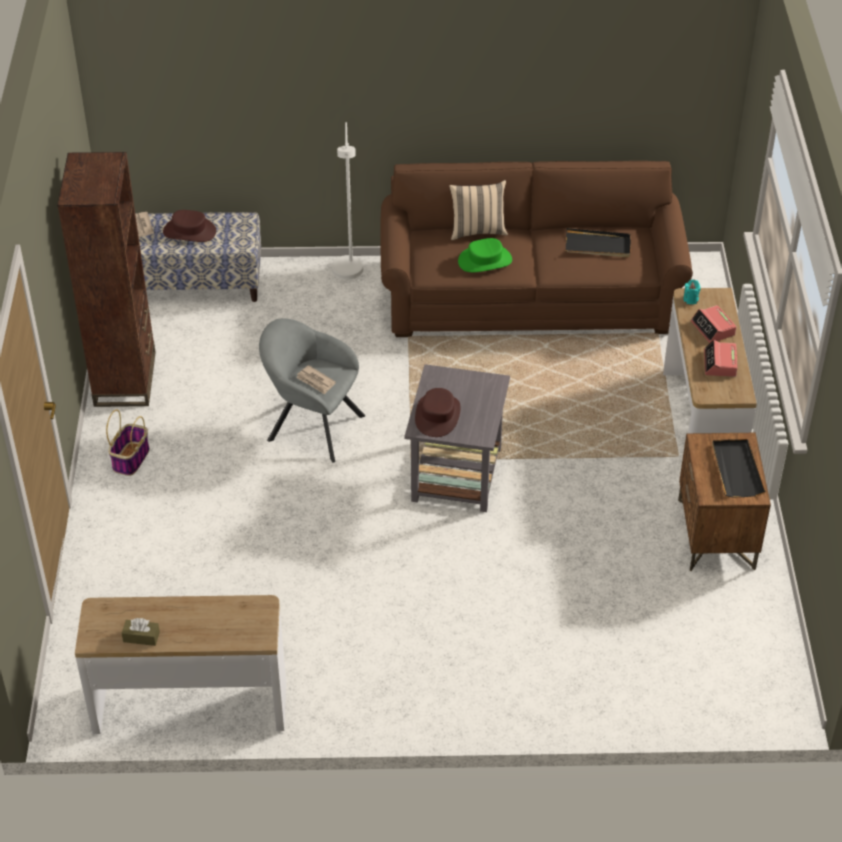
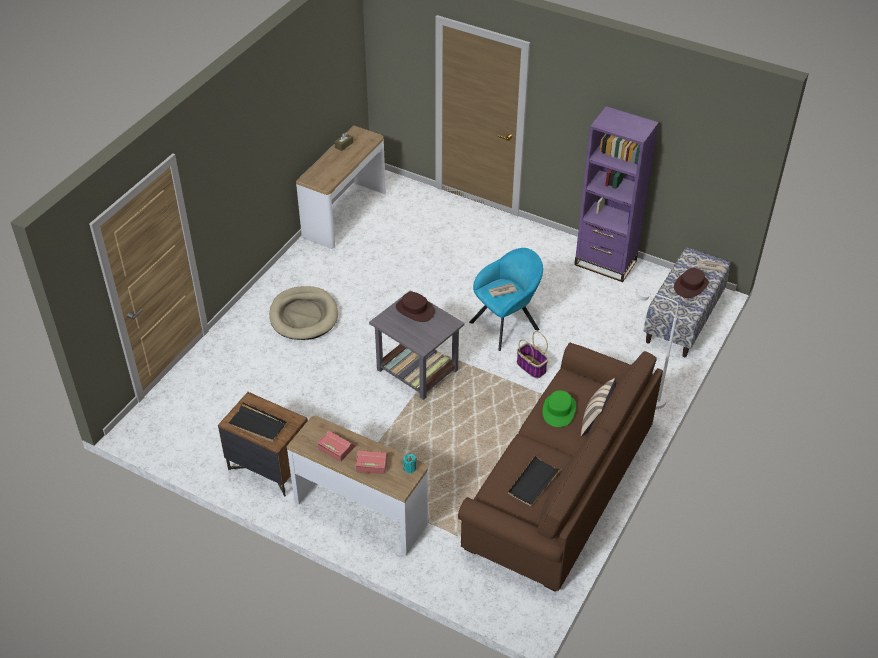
camera: 120 degrees right, 0 degrees up
(125, 379) = (605, 263): brown bookcase -> purple bookcase
(131, 458) = (534, 245): basket -> basket (532, 367)
(311, 426) = (507, 324): grey armchair -> turquoise armchair
(449, 636) = (304, 316): none -> beige dog bed

